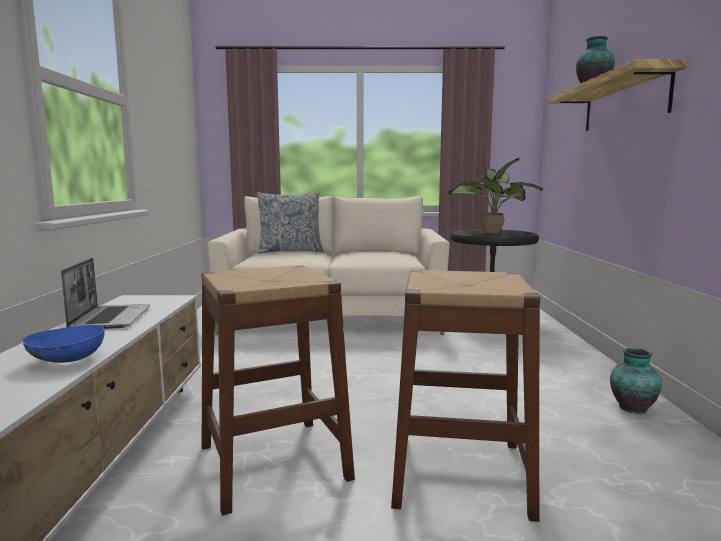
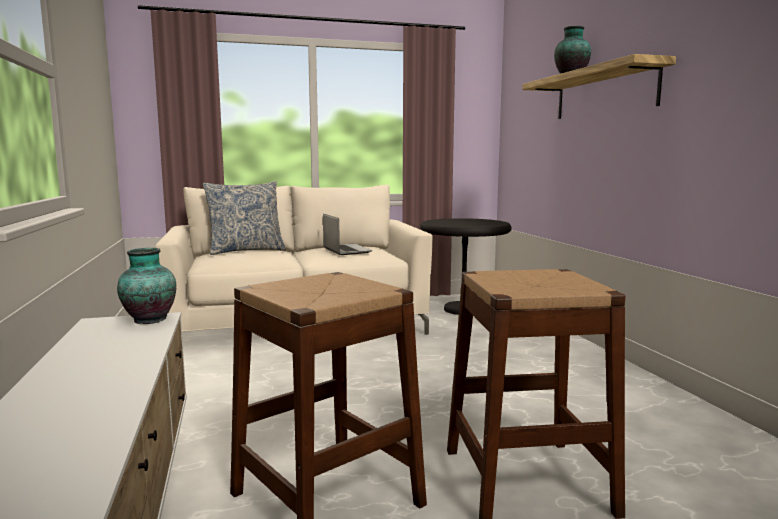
camera: 15 degrees left, 0 degrees up
(66, 361) = (98, 412): blue bowl -> none
(110, 318) = (98, 350): laptop -> laptop (346, 250)
(491, 232) = (462, 222): potted plant -> none
(631, 408) = (642, 393): vase -> vase (148, 320)

